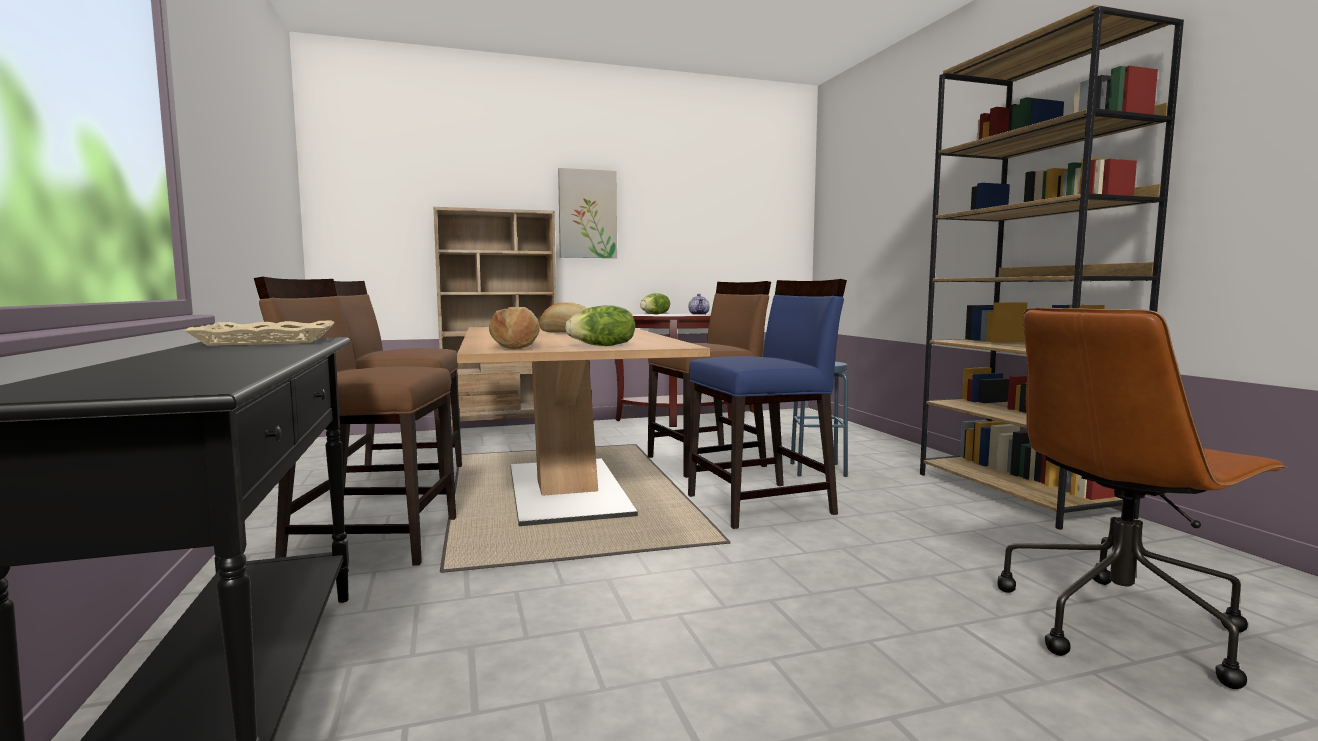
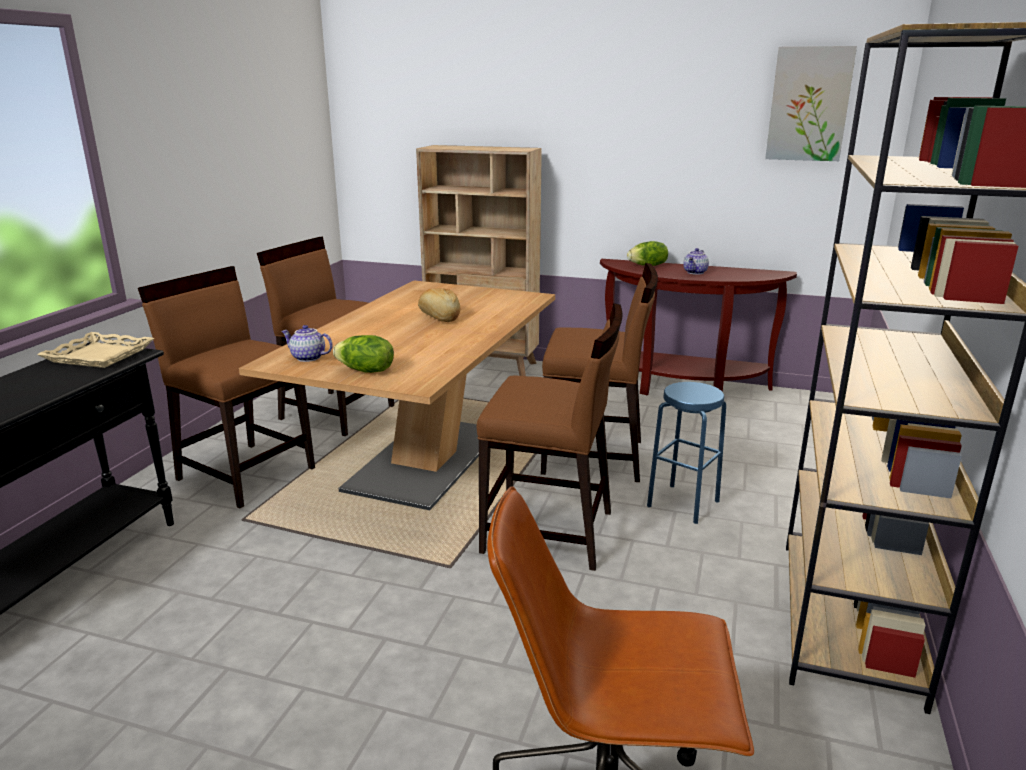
camera: 35 degrees right, 15 degrees up
(516, 347) = (307, 358): bread -> teapot
(587, 214) = (587, 145): picture -> picture (809, 104)
(761, 504) = (549, 532): blue chair -> brown chair

